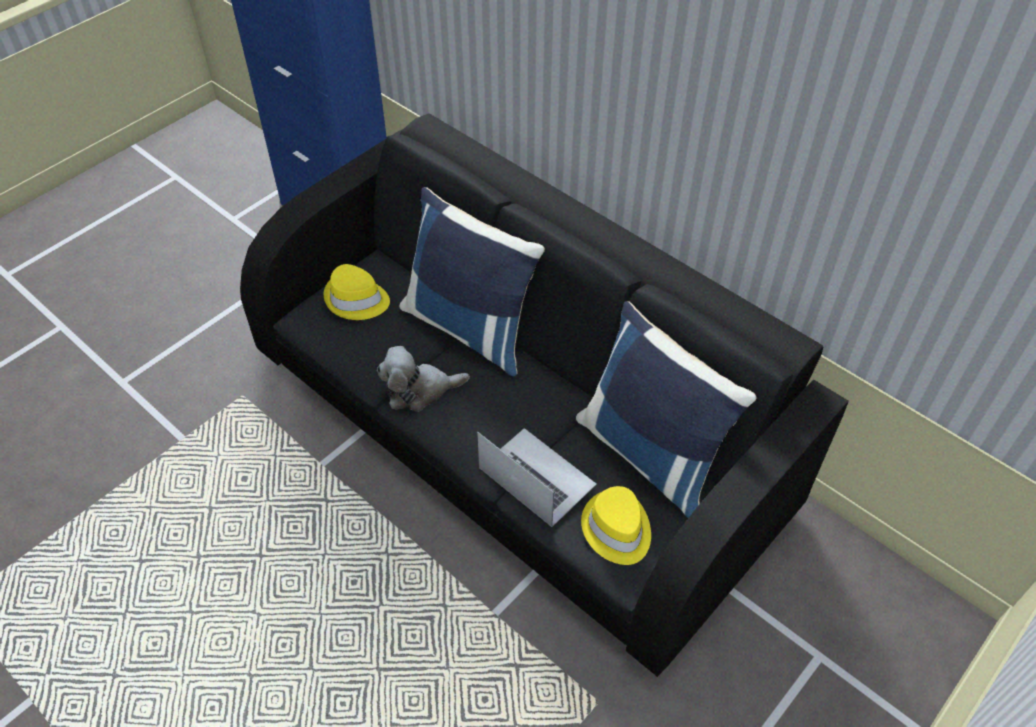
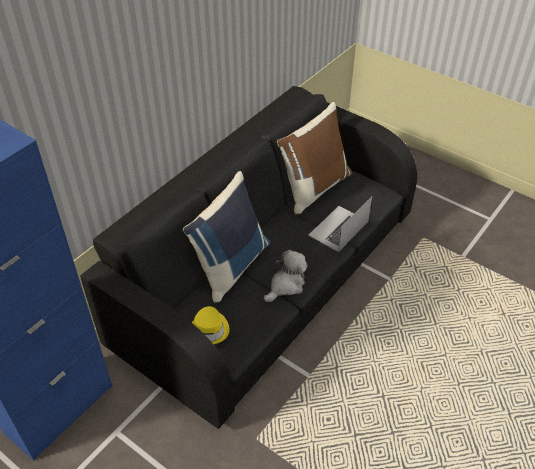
camera: 95 degrees left, 5 degrees down
(419, 390) = (286, 285): plush toy -> plush toy turned 120 degrees counterclockwise
(616, 530) = (363, 198): yellow hat -> none
(651, 454) = (314, 188): blue pillow -> brown pillow

